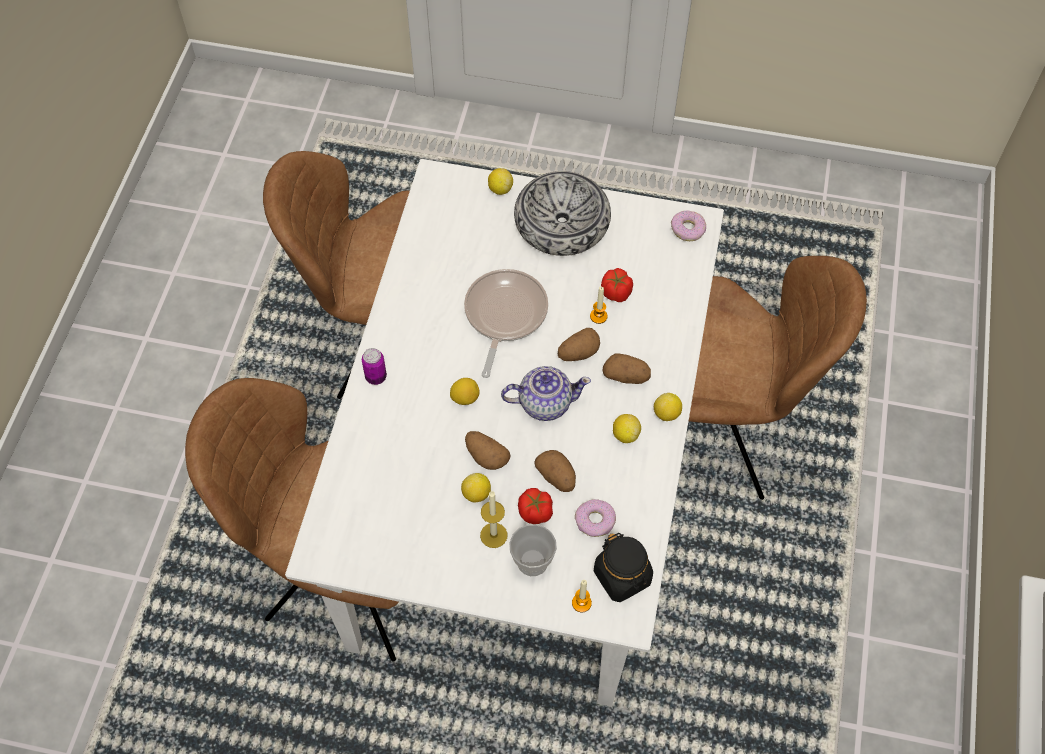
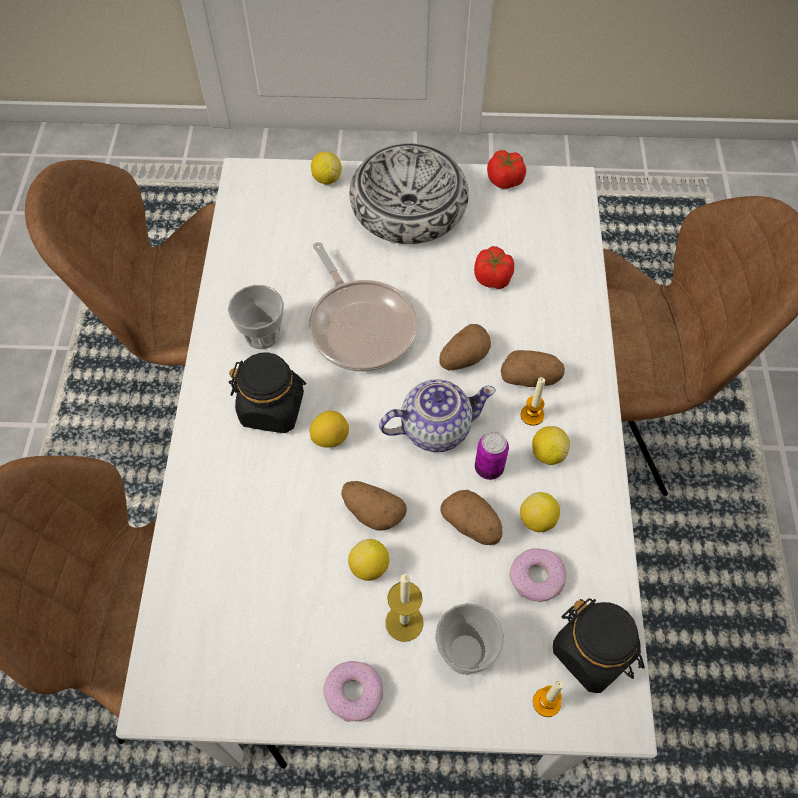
camera: 10 degrees left, 0 degrees up
(376, 377) = (208, 428): can -> can (489, 468)
(426, 369) = (272, 408): none -> black jar
(427, 311) = (262, 334): none -> cup
(504, 315) = (360, 325): frying pan -> frying pan turned 150 degrees clockwise
(535, 512) = (454, 579): tomato -> tomato (505, 180)
(598, 316) = (478, 309): candle -> candle (532, 415)
(666, 414) = (592, 418): lemon -> lemon (537, 520)
(688, 229) = (559, 194): donut -> donut (354, 692)

